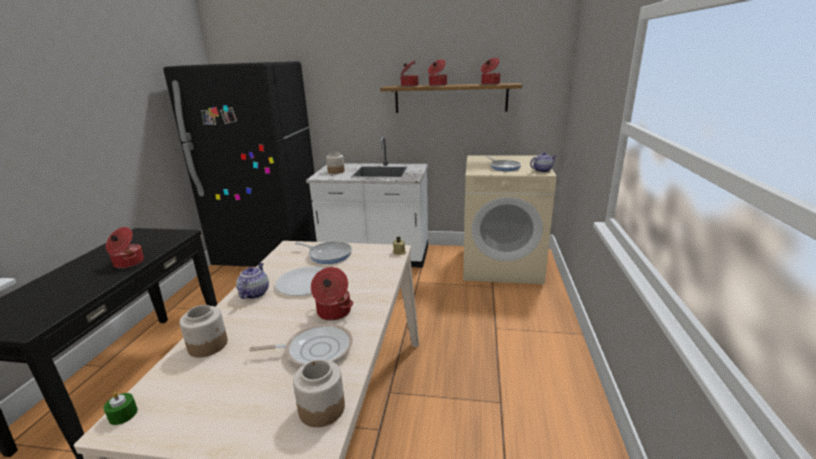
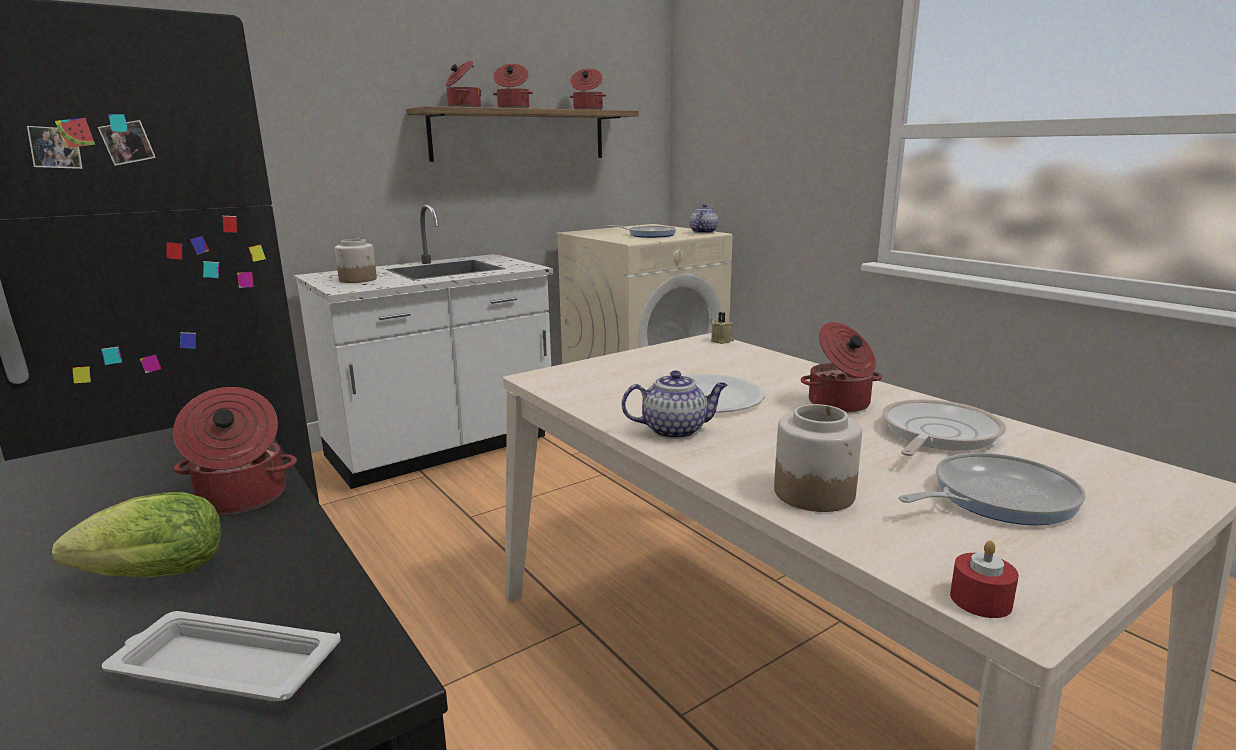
camera: 45 degrees left, 5 degrees down
(29, 311) = (223, 667): none -> white tray
(73, 279) = (147, 577): none -> lettuce
(123, 414) = (980, 600): green candle -> red candle
(254, 293) = (675, 430): teapot -> teapot turned 120 degrees clockwise
(321, 408) = (1096, 461): jar -> none
(328, 255) = (638, 367): frying pan -> frying pan (996, 498)

